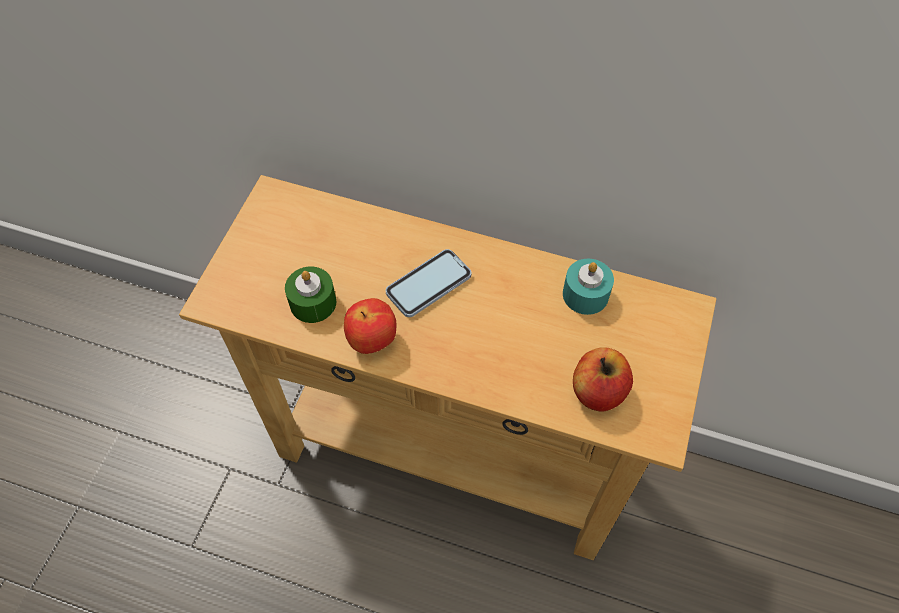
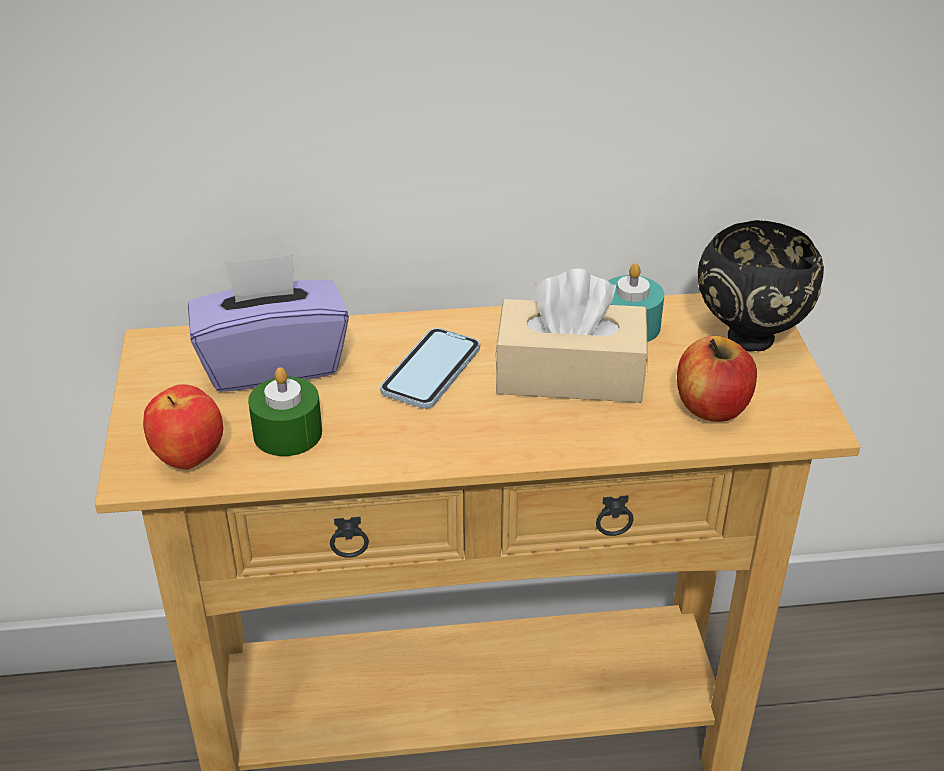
camera: 25 degrees left, 20 degrees down
(333, 238) = (272, 363): none -> purple tissue box
(372, 341) = (397, 447): apple -> apple (190, 459)
(517, 324) = (570, 375): none -> beige tissue box
(666, 337) = (749, 336): none -> black bowl

